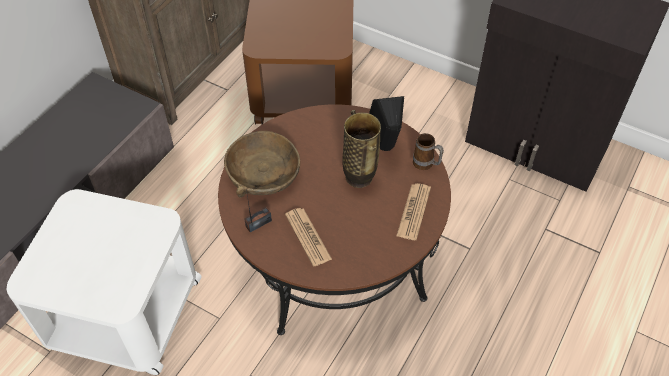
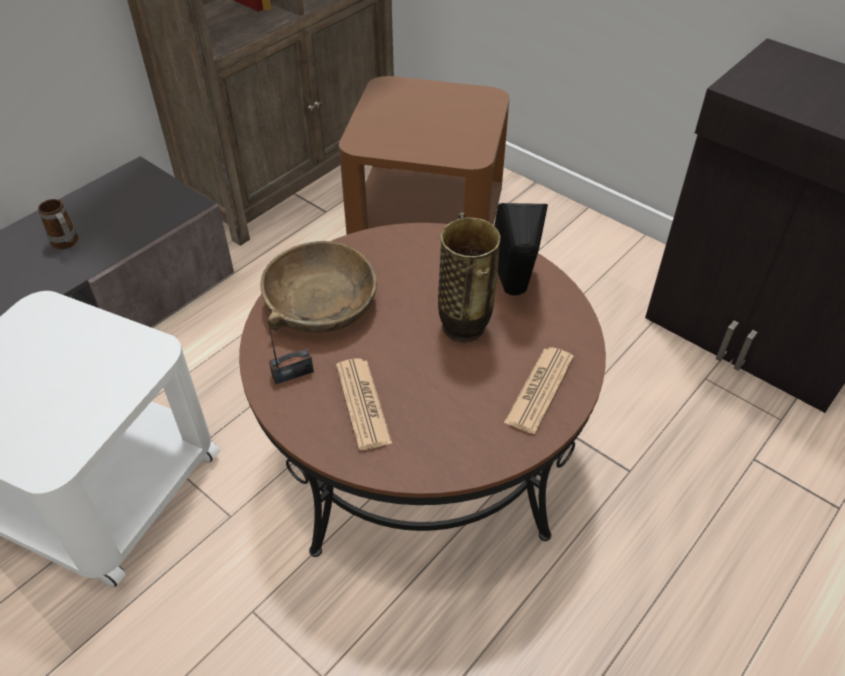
camera: 10 degrees right, 5 degrees down
(426, 165) = (573, 324): mug -> mug (67, 244)

